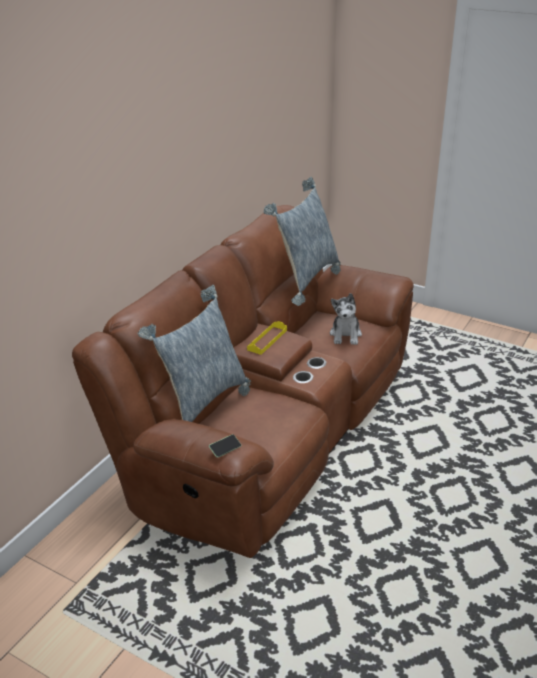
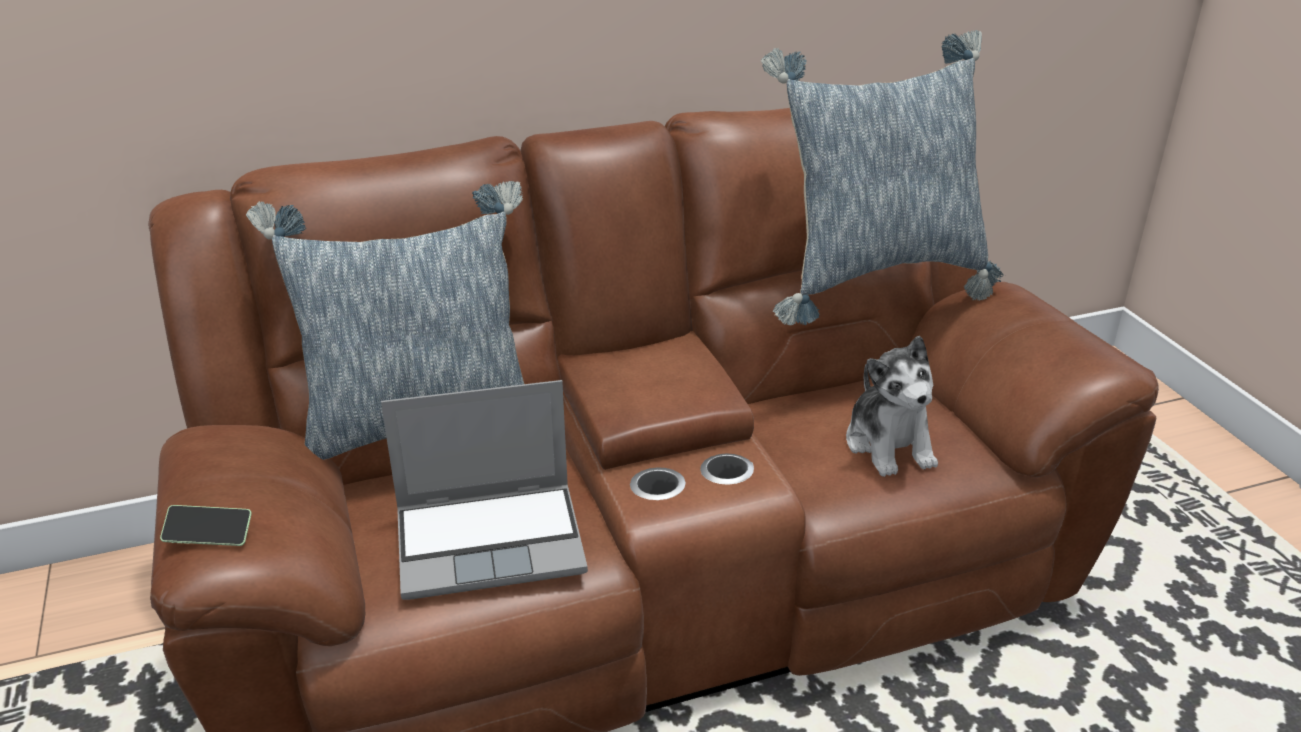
camera: 40 degrees right, 0 degrees up
(267, 340) = (657, 370): yellow tray -> none
(272, 420) = (492, 541): none -> laptop
(345, 335) = (889, 445): plush toy -> plush toy turned 60 degrees counterclockwise

